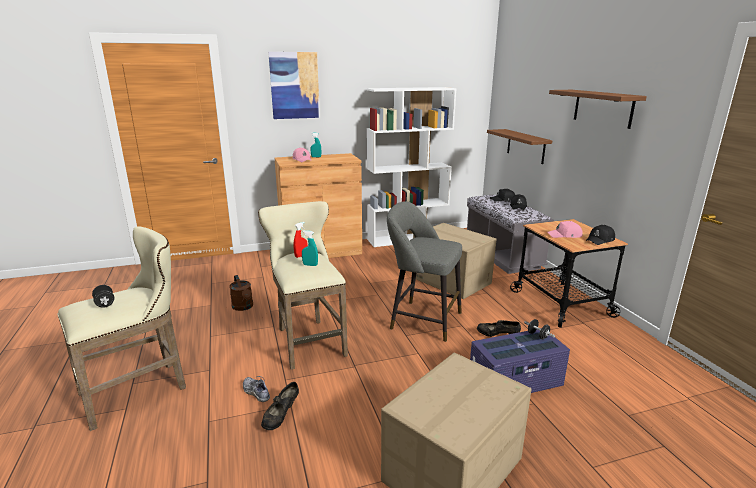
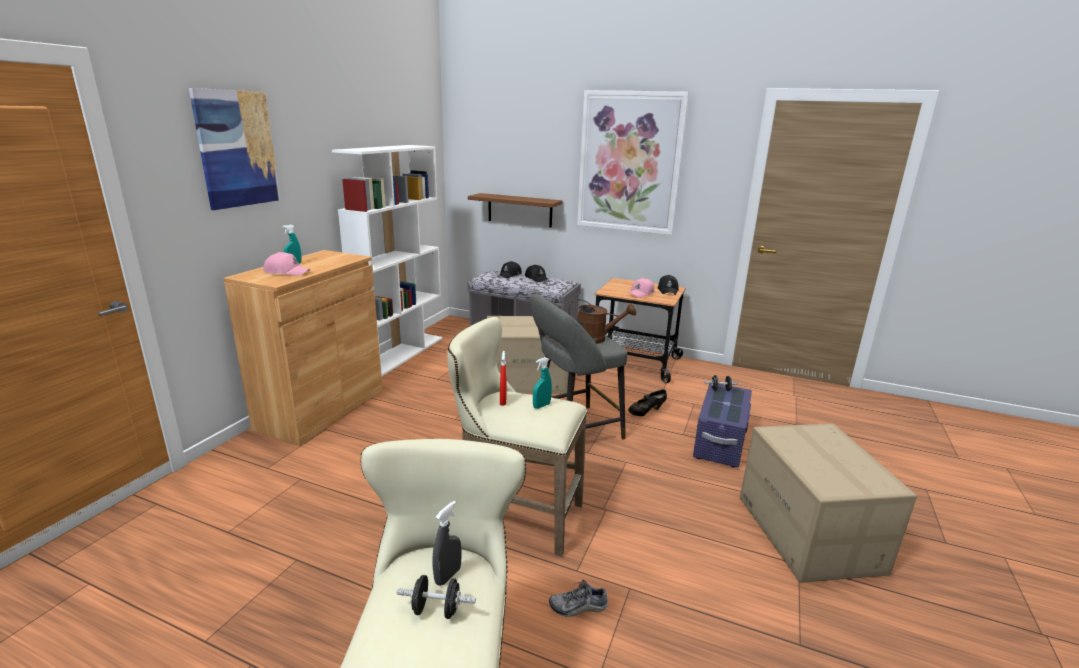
camera: 50 degrees left, 0 degrees up
(130, 298) = (448, 576): none -> grey spray bottle
(243, 307) = (357, 531): brown watering can -> brown watering can (596, 339)
(281, 417) = (646, 606): black shoe -> none
(603, 108) = (629, 163): brown shelf -> picture

